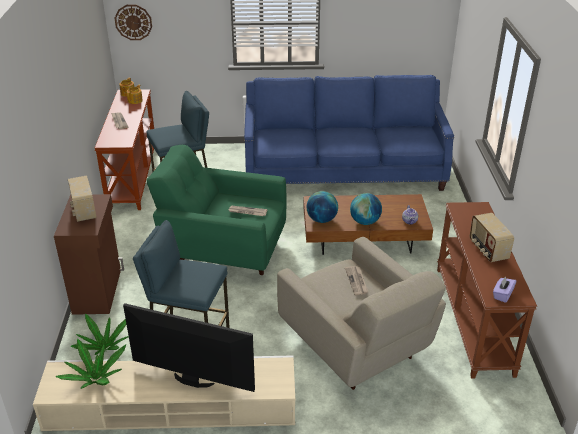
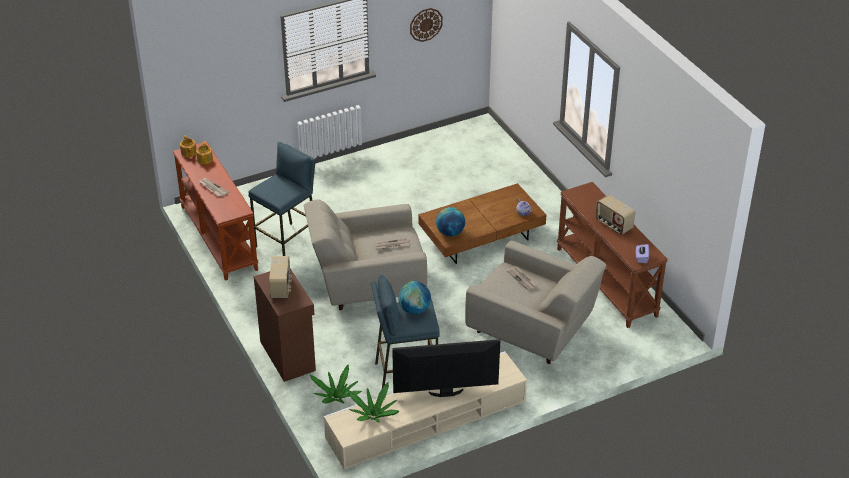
camera: 25 degrees left, 5 degrees up
(83, 211) = (281, 287): radio -> radio turned 135 degrees counterclockwise
(133, 22) = (187, 80): wall clock -> wall clock (425, 24)
(223, 250) = (367, 286): green armchair -> beige armchair
(344, 170) = (419, 173): blue sofa -> none
(365, 222) = (487, 224): globe -> globe (414, 309)

